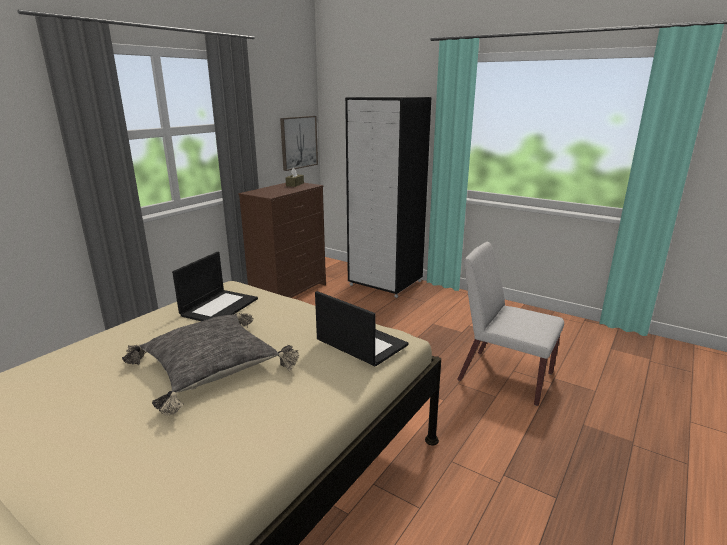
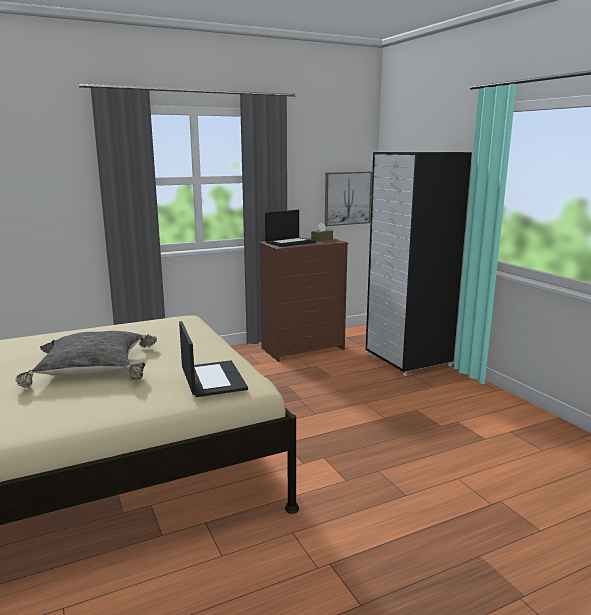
camera: 30 degrees right, 5 degrees down
(219, 306) = (155, 331): laptop -> laptop (290, 242)
(504, 376) = (438, 480): white chair -> none

